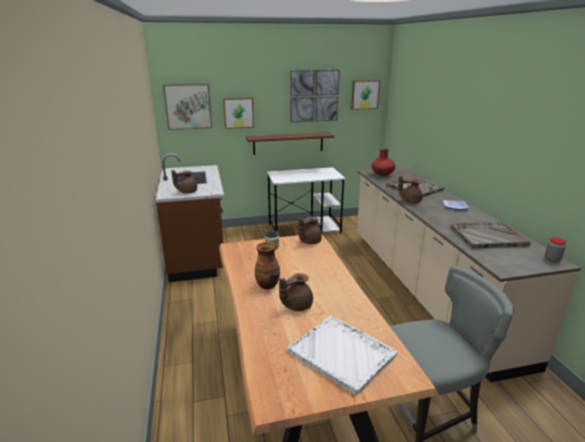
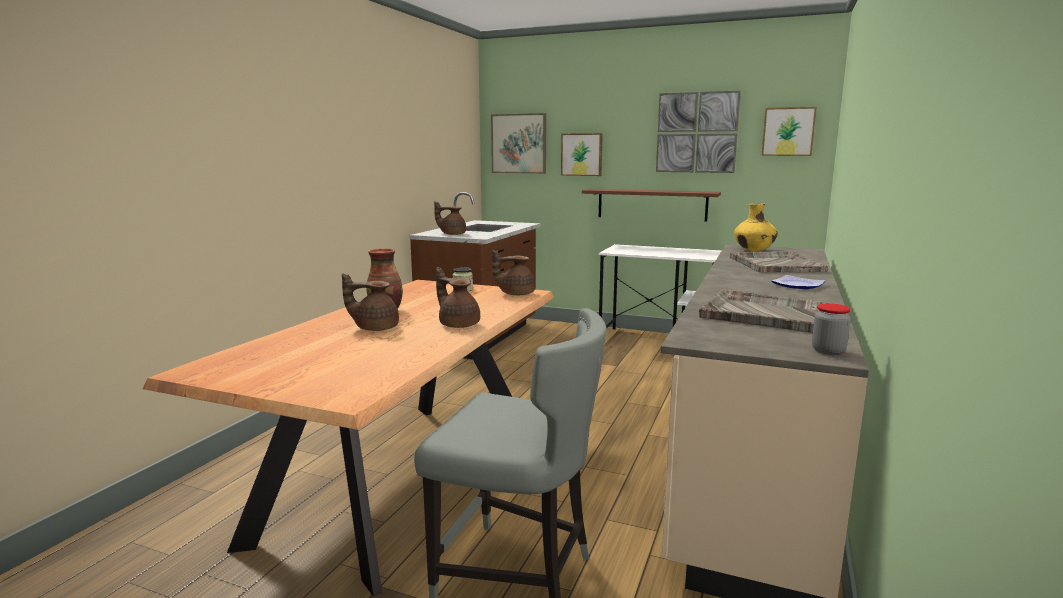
camera: 35 degrees right, 10 degrees down
(342, 354) = (328, 366): white tray -> none
(382, 175) = (754, 250): red vase -> yellow vase
(410, 201) = (728, 272): brown teapot -> brown teapot (458, 324)

